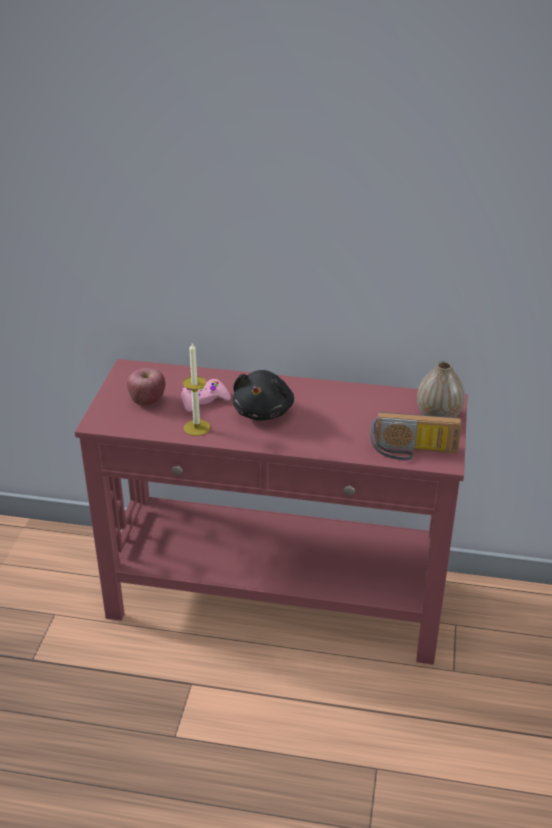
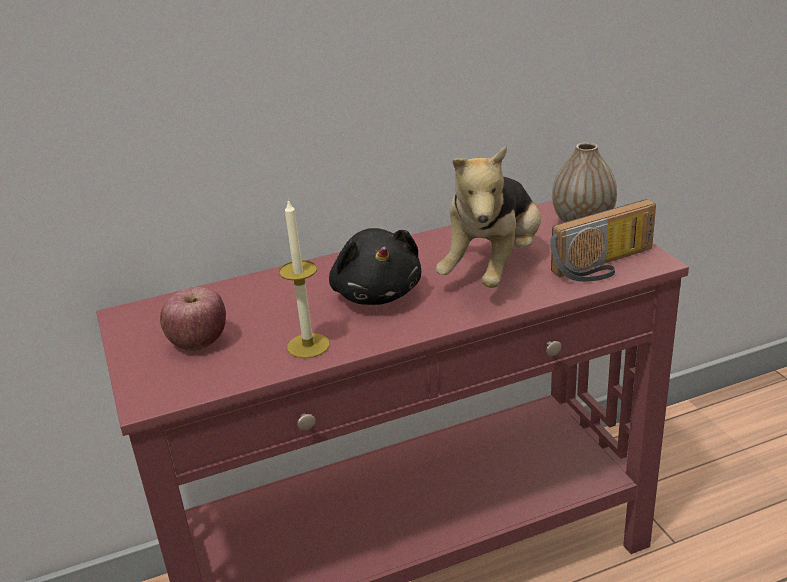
camera: 30 degrees left, 5 degrees down
(204, 400) = (281, 311): pink game controller -> none
(346, 424) = (493, 268): none -> plush toy

